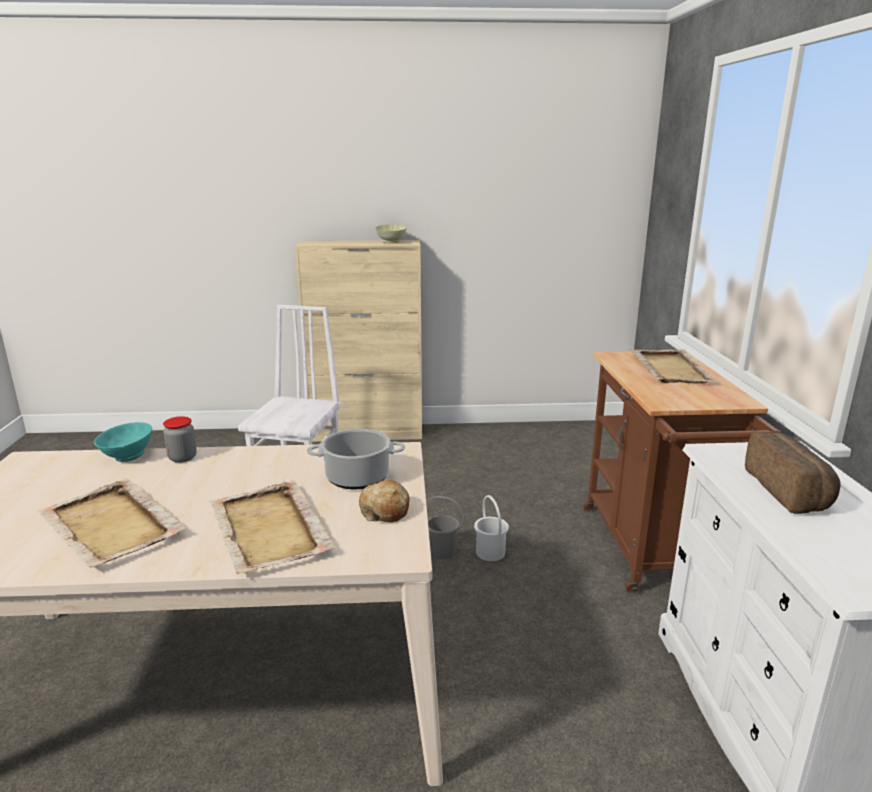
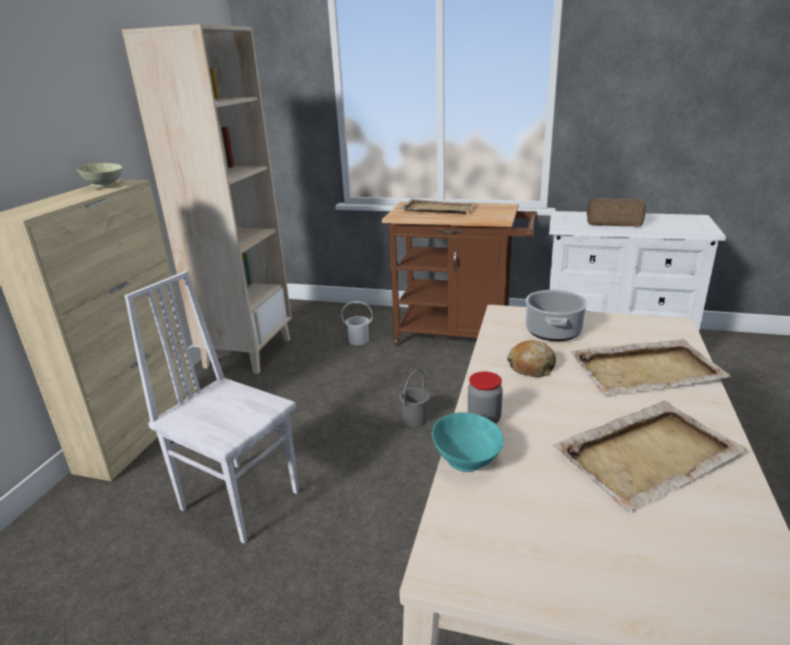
camera: 70 degrees left, 5 degrees up
(385, 510) = (611, 325): bread -> bread (531, 367)
(490, 553) = (430, 396): white bucket -> white bucket (359, 340)
(504, 438) = (248, 352): none -> beige bookcase

